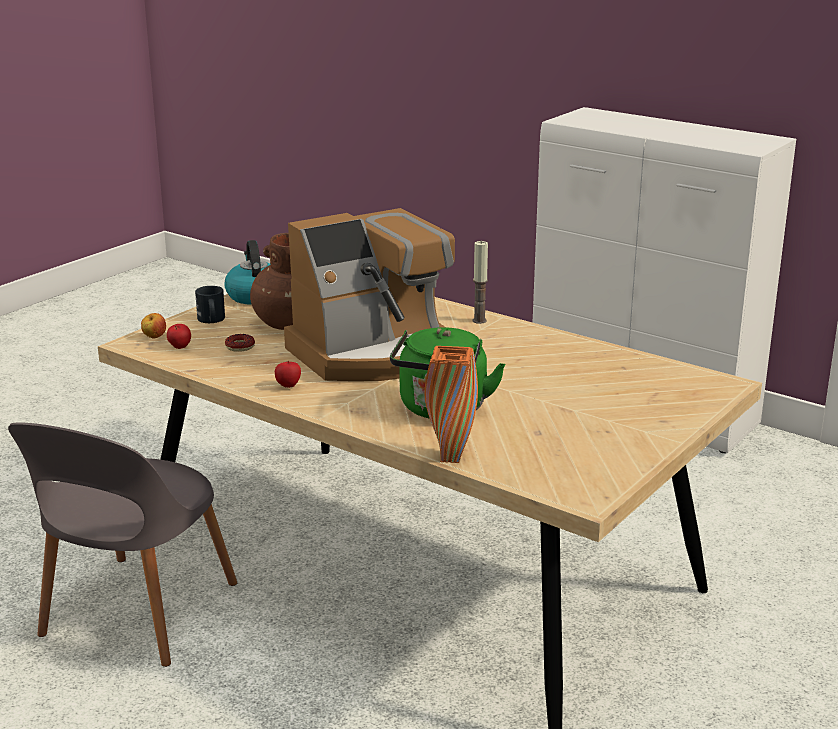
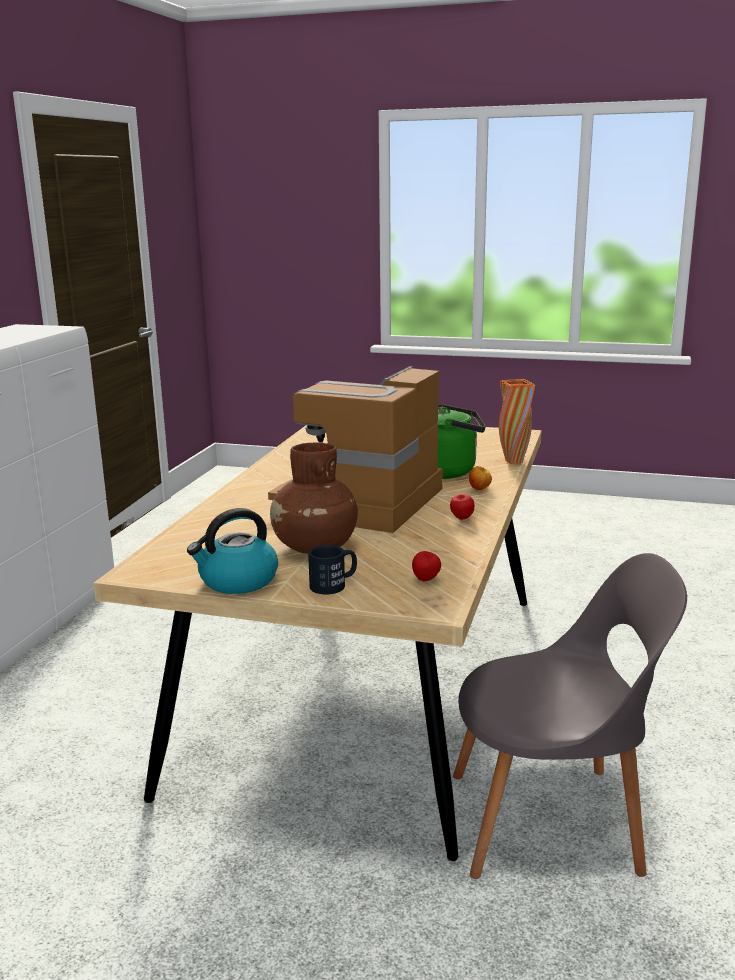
camera: 110 degrees left, 5 degrees down
(154, 337) = (409, 601): apple -> apple (480, 489)
(240, 346) = (395, 554): donut -> none
(378, 354) = (362, 502): coffee machine -> coffee machine turned 105 degrees counterclockwise
(479, 320) = (254, 483): candle -> none

